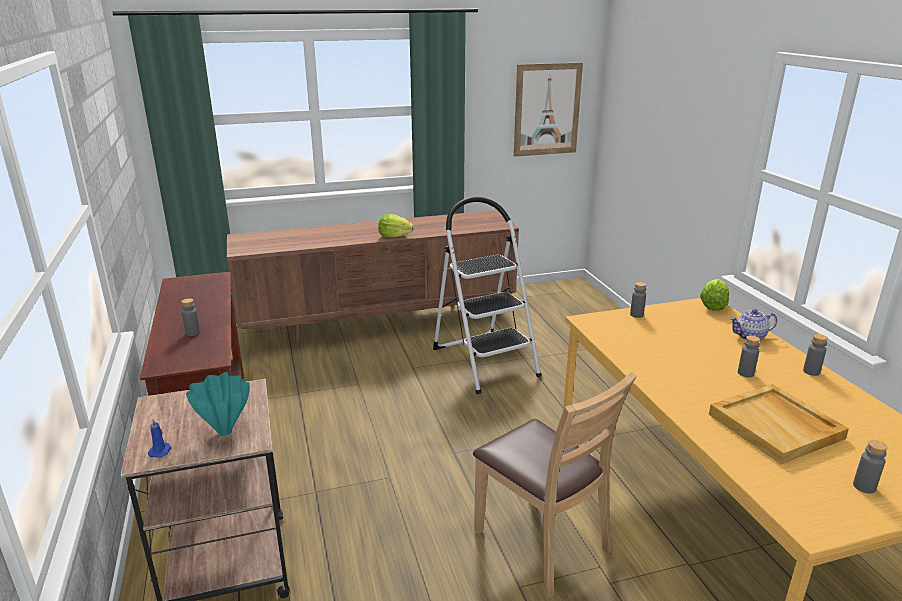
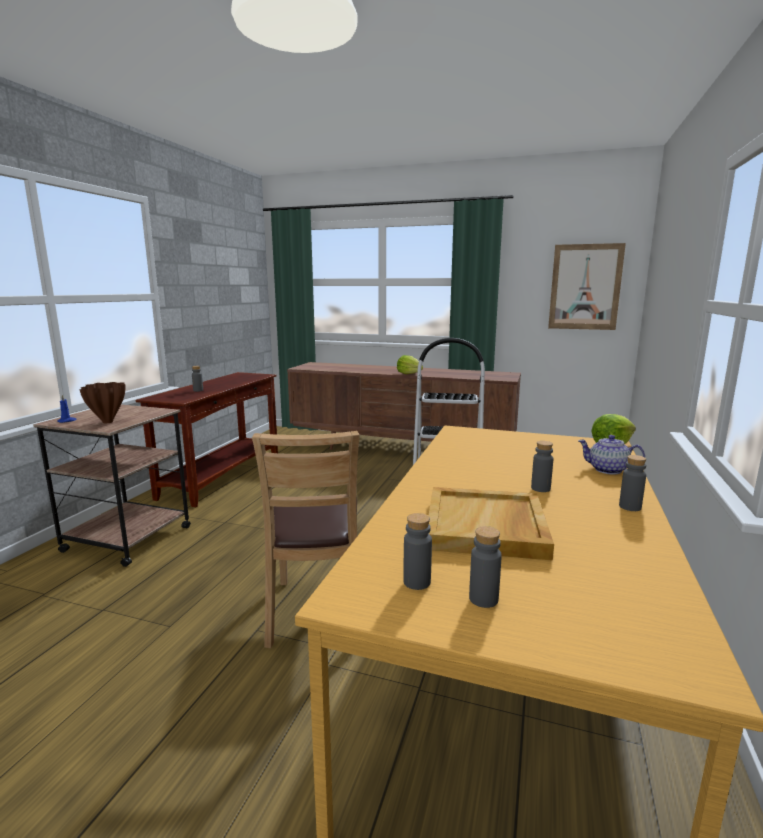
camera: 35 degrees right, 10 degrees down
(225, 431) = (108, 422): turquoise vase -> brown vase
(636, 315) = (512, 435): grey bottle -> grey bottle (417, 582)

